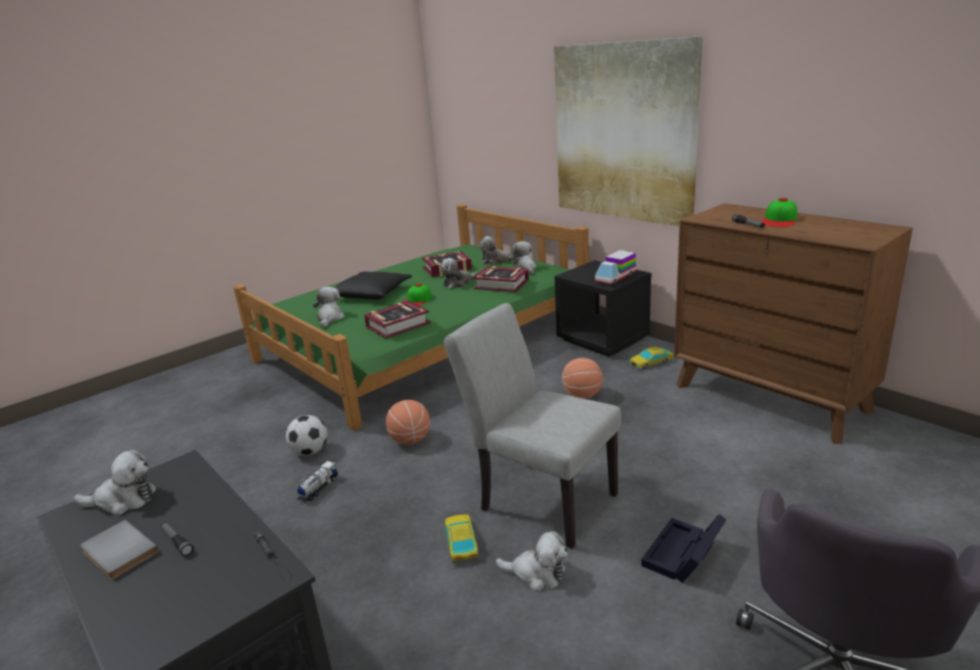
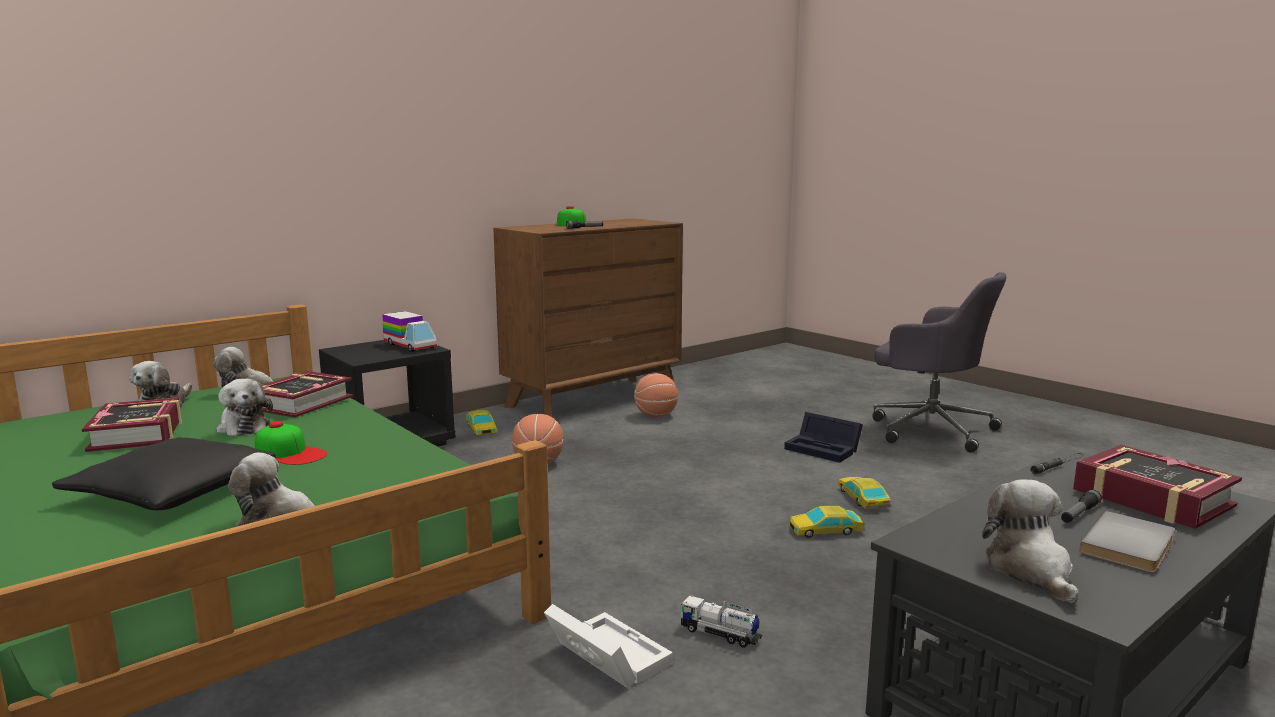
camera: 90 degrees left, 10 degrees down
(310, 451) = (605, 656): football -> white storage box
(398, 325) = (400, 462): book -> book (1152, 498)
(410, 440) = (601, 566): basketball -> basketball (655, 415)
(537, 574) = (862, 498): plush toy -> toy car
(539, 498) = (747, 493): grey chair -> none
(623, 132) = (346, 161): picture -> none

